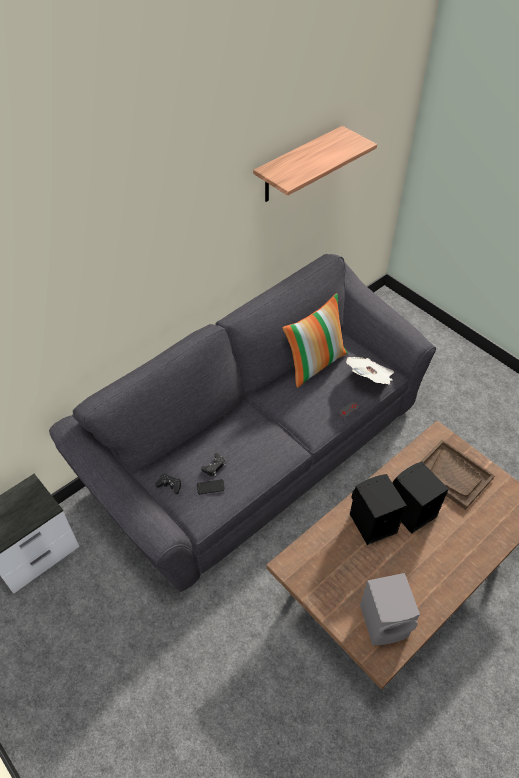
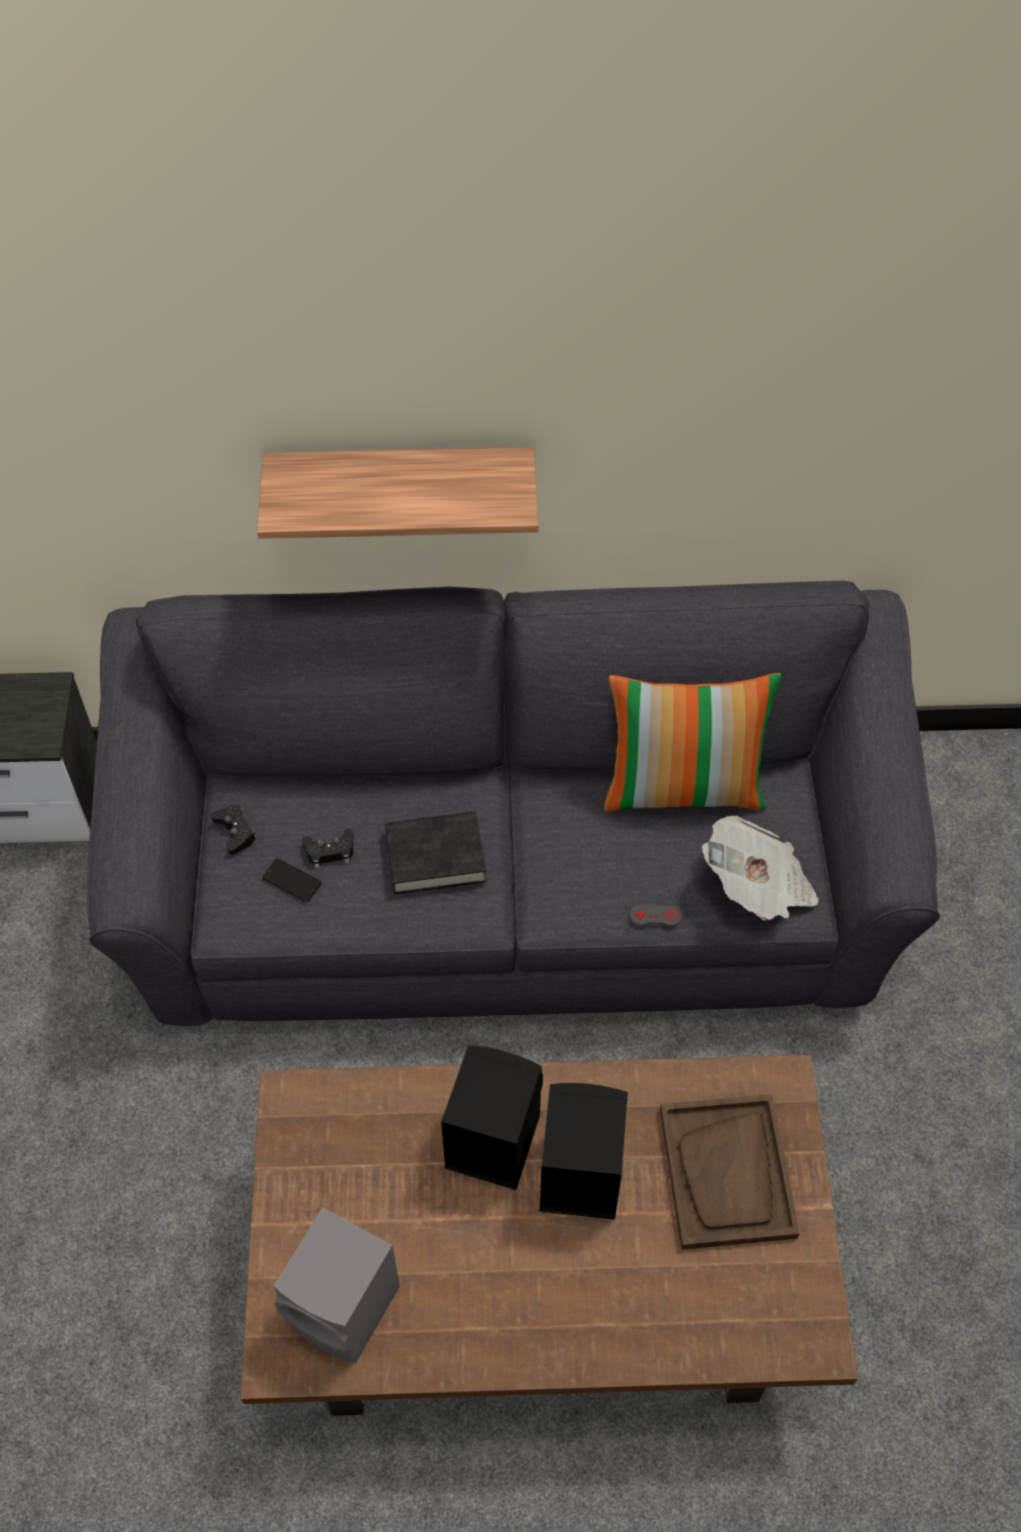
camera: 40 degrees right, 5 degrees up
(255, 442) = (435, 857): none -> black book
(298, 165) = (815, 368): shelf -> shelf (401, 482)

